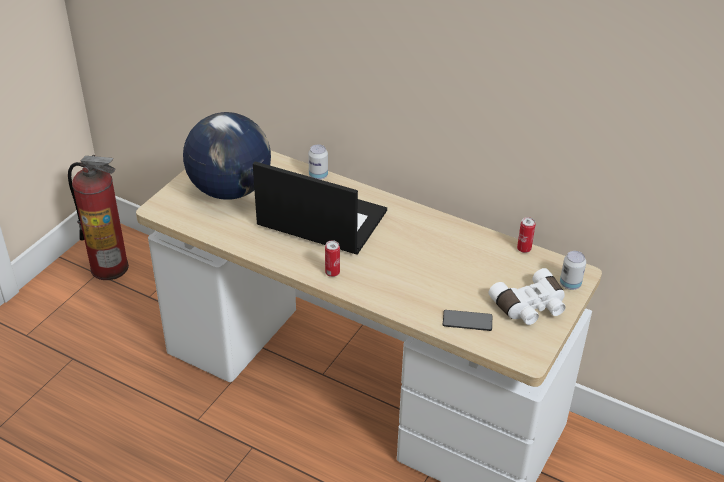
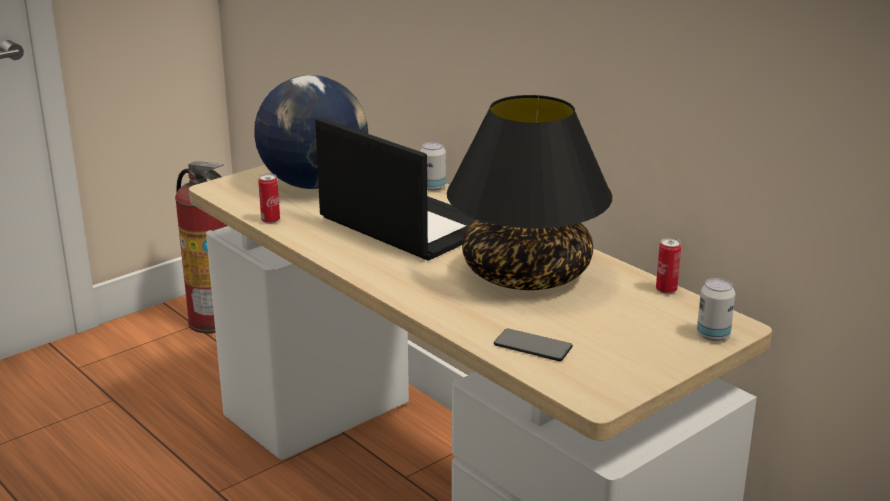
camera: 20 degrees right, 15 degrees down
(332, 273) = (382, 272): can -> can (270, 220)
(430, 253) = (527, 274): none -> black table lamp
(530, 307) = (636, 348): white binoculars -> none

